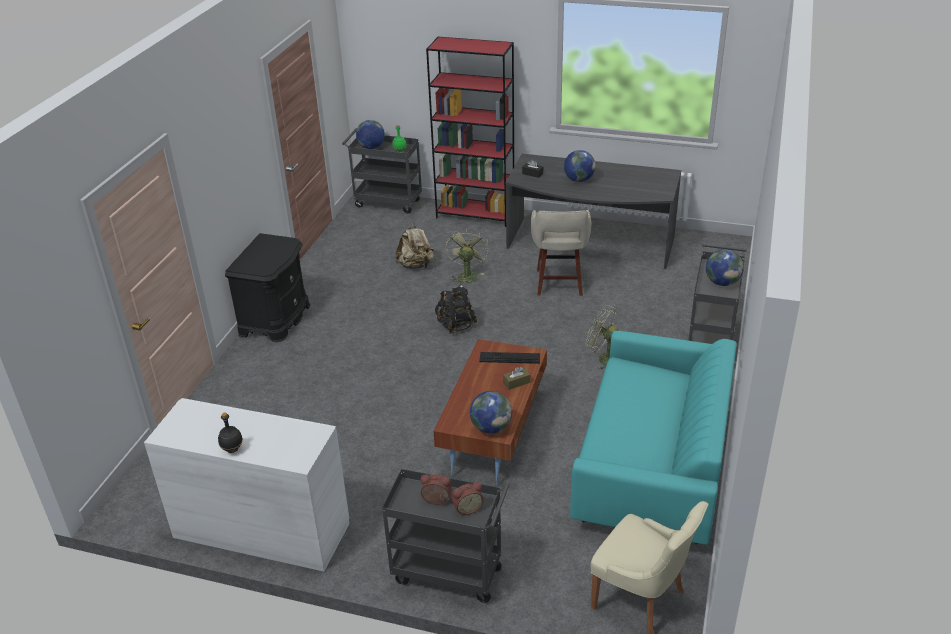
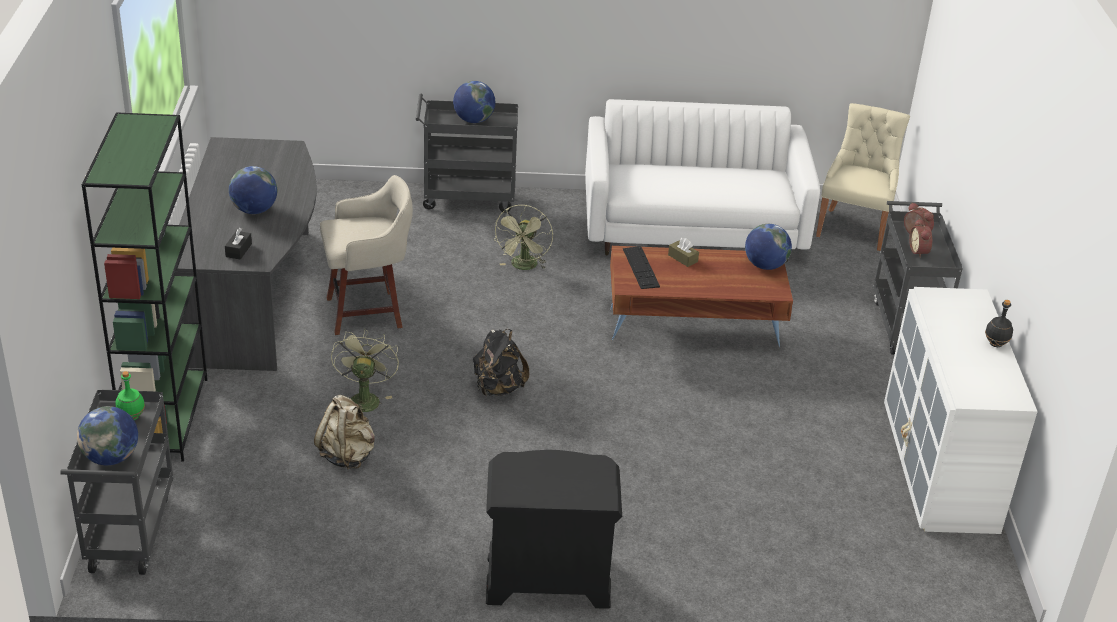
camera: 110 degrees left, 0 degrees up
(466, 275) = (364, 398): green fan -> green fan turned 105 degrees clockwise
(476, 214) = (166, 417): red bookcase -> green bookcase
(652, 470) = (693, 229): turquoise sofa -> white sofa

